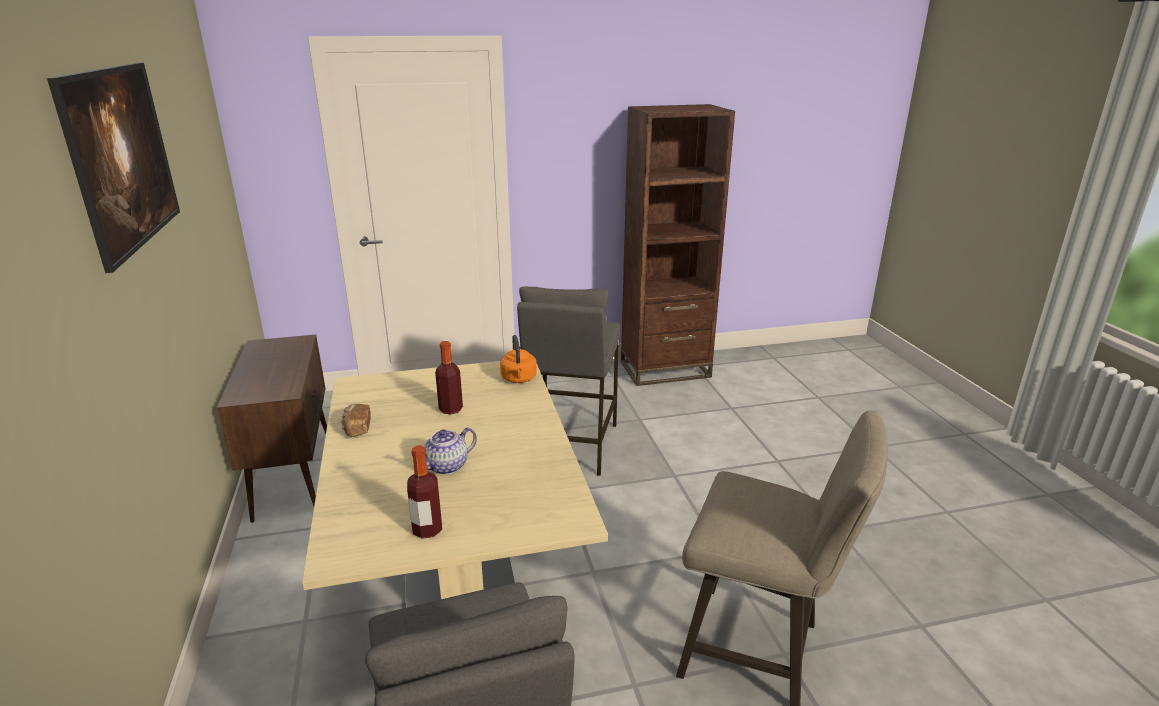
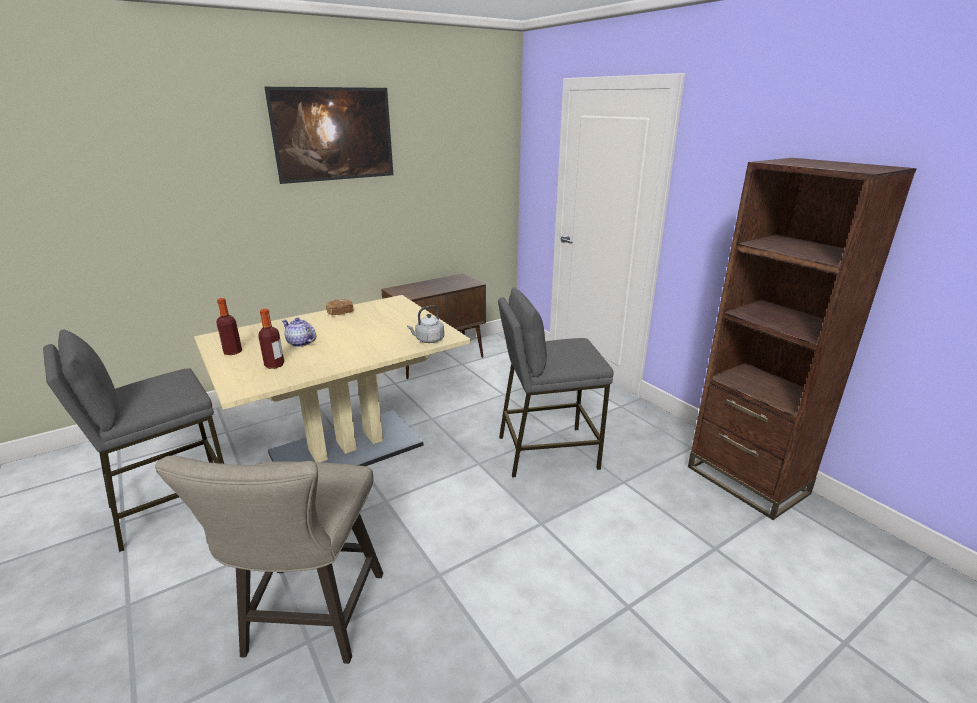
camera: 70 degrees right, 0 degrees up
(451, 409) = (373, 330): bottle -> bottle (274, 365)
(519, 379) = (428, 340): orange kettle -> grey kettle

